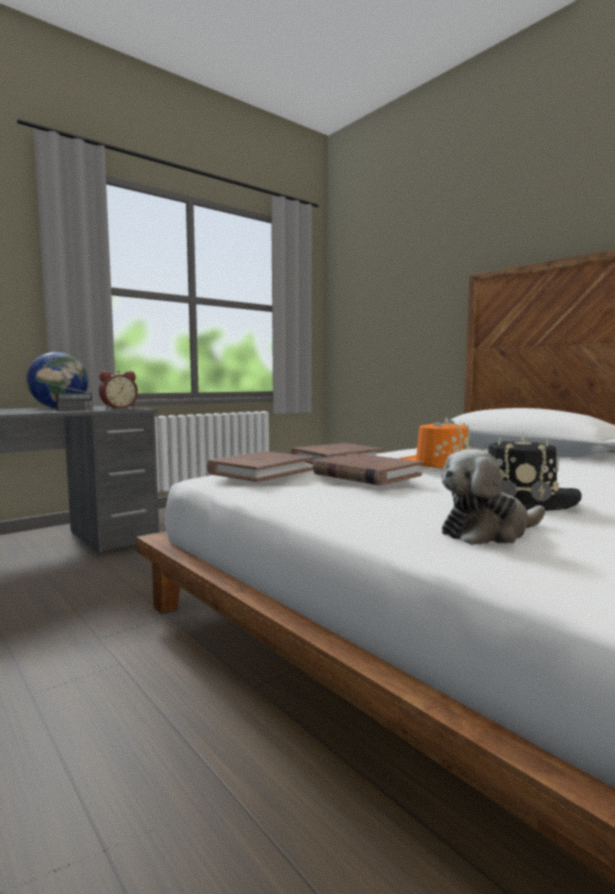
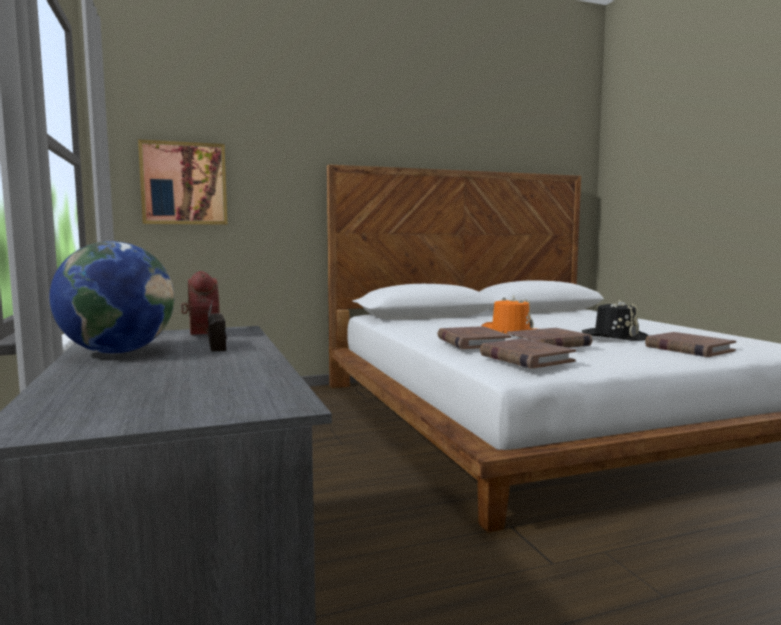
camera: 70 degrees left, 0 degrees up
(372, 315) = (184, 183): none -> picture
(488, 532) = (688, 348): plush toy -> brown book

